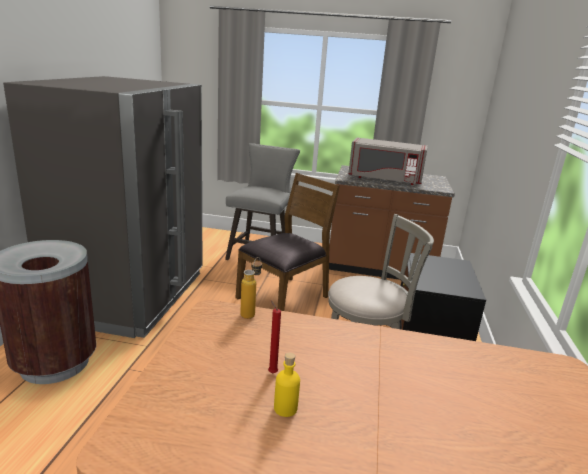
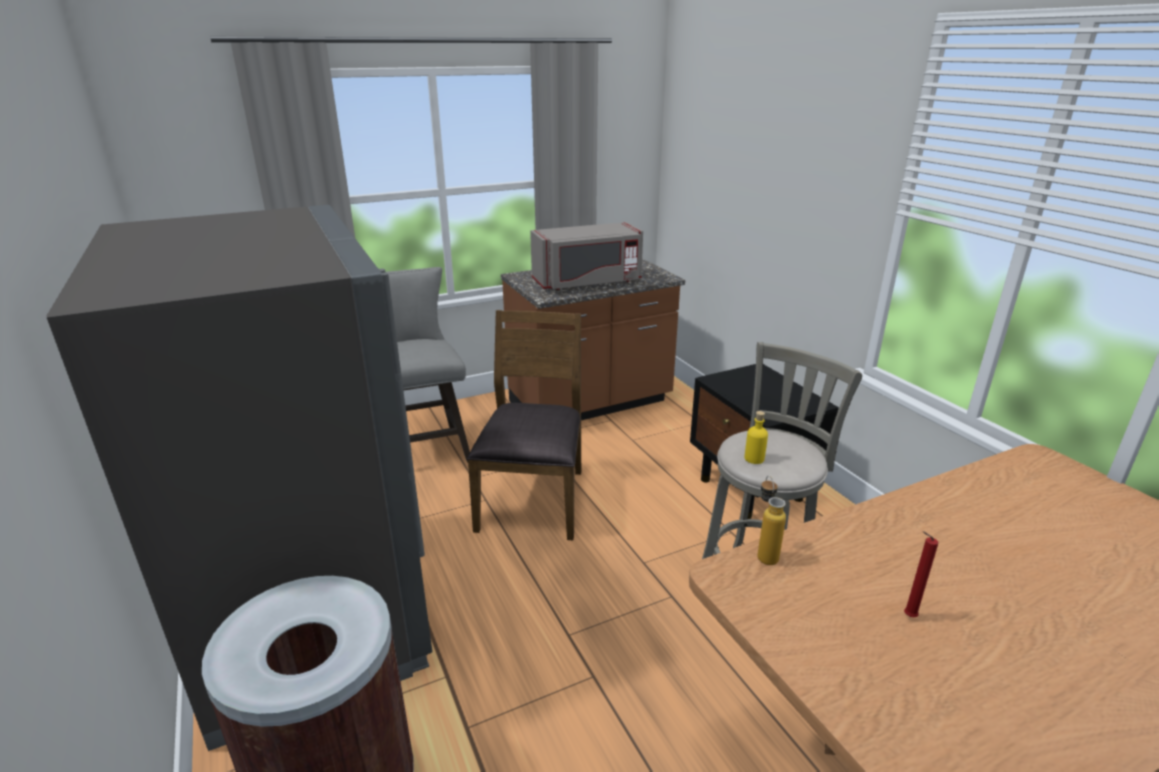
camera: 35 degrees left, 5 degrees up
(285, 408) = (984, 649): yellow bottle -> yellow bottle (754, 458)

